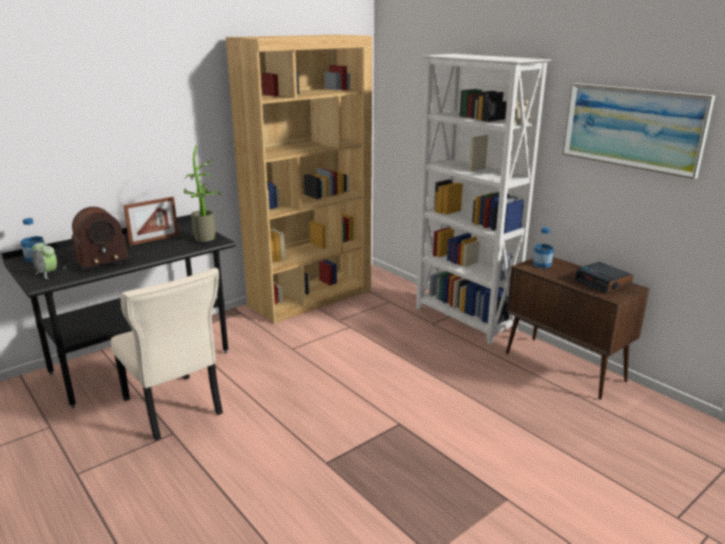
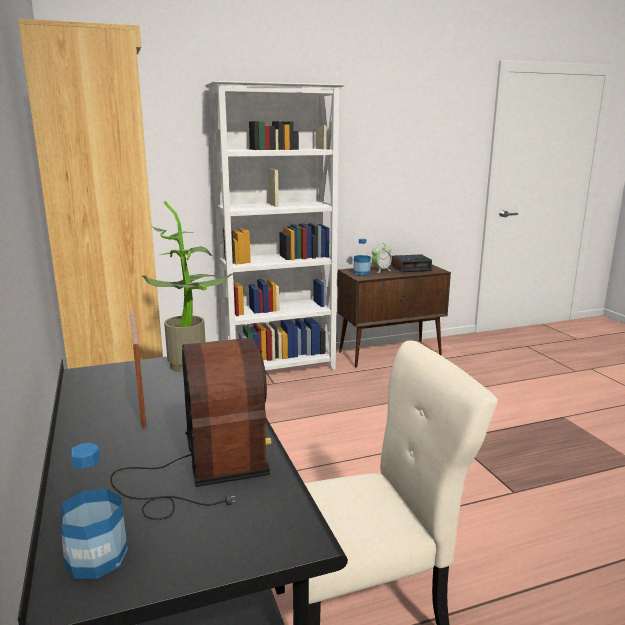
camera: 70 degrees left, 5 degrees down
(47, 274) = (240, 528): alarm clock -> alarm clock (381, 270)
(632, 127) = (398, 141): picture -> none

